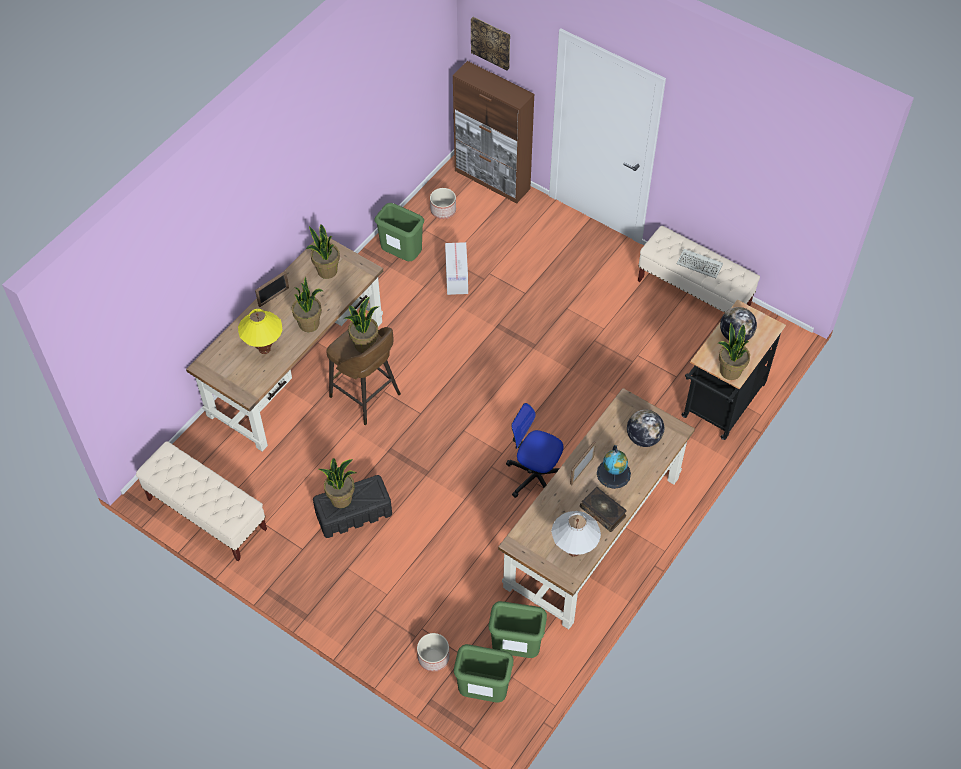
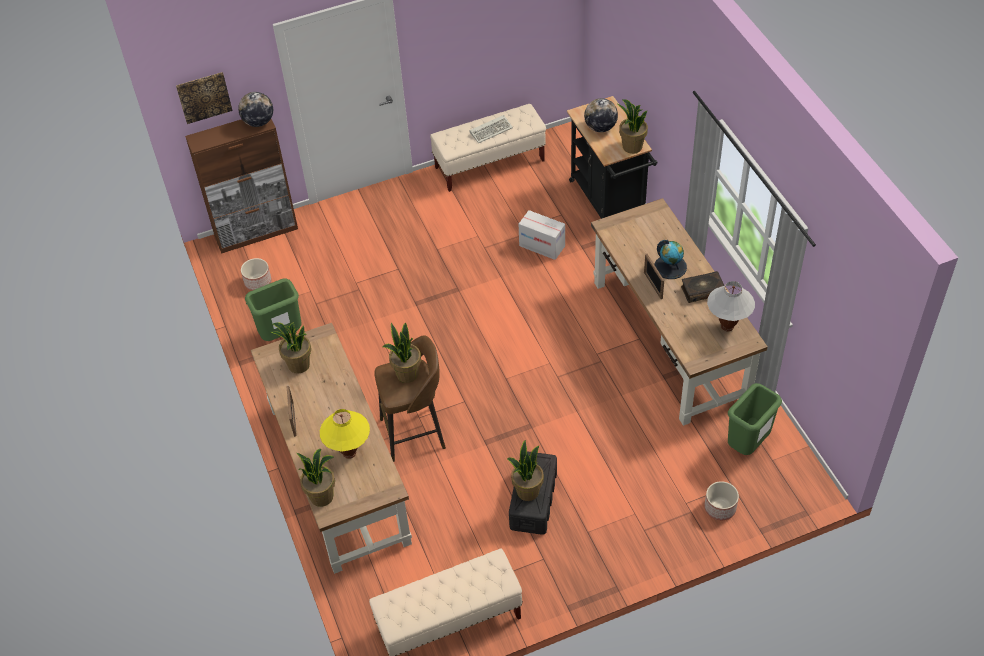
camera: 55 degrees left, 5 degrees down
(309, 324) = (349, 405): potted plant -> potted plant (322, 496)
(457, 278) = (341, 307): cardboard box -> cardboard box (542, 246)
(483, 692) = (775, 487): green trash can -> none
(535, 476) = (589, 351): office chair -> none
(643, 438) = (649, 232): globe -> globe (258, 122)

